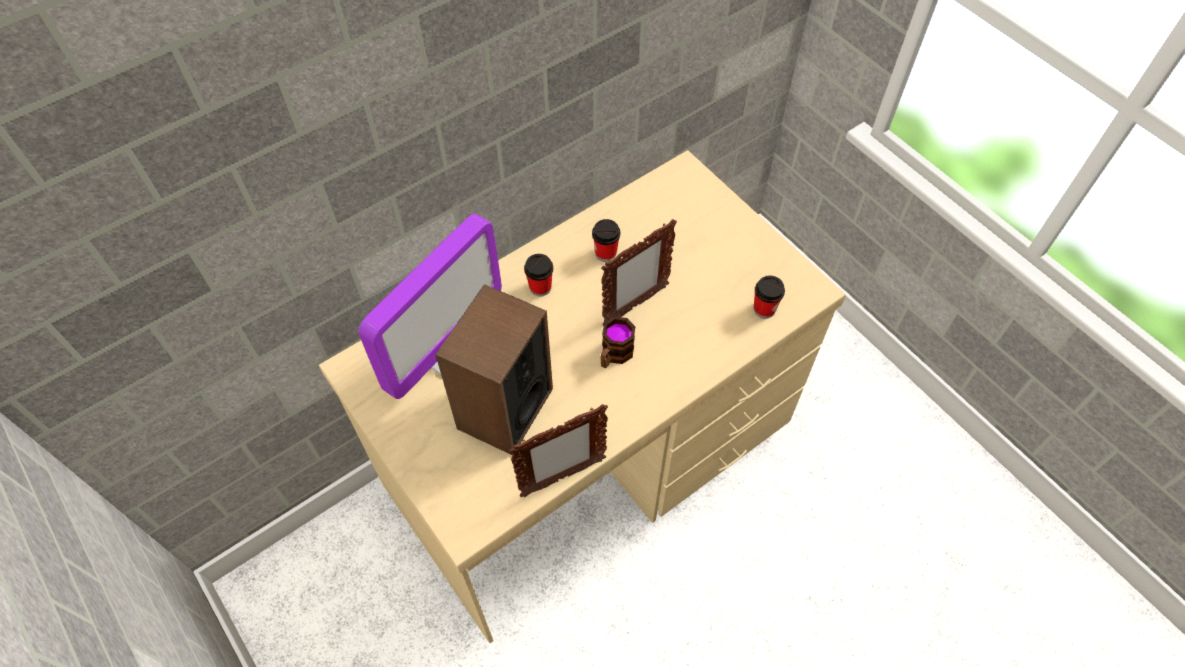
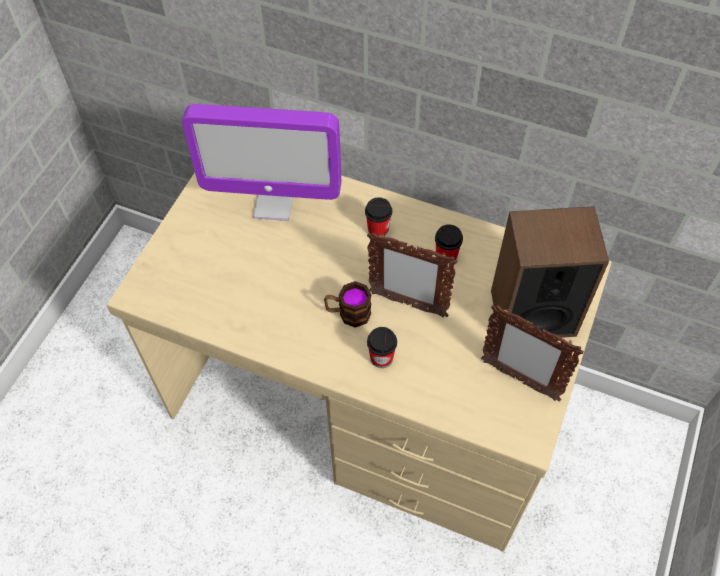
camera: 60 degrees right, 0 degrees up
(504, 408) = (251, 265): speaker -> speaker (532, 312)
(562, 477) = (214, 334): picture frame -> picture frame (519, 379)
(764, 309) = (477, 406): cup -> cup (381, 358)

